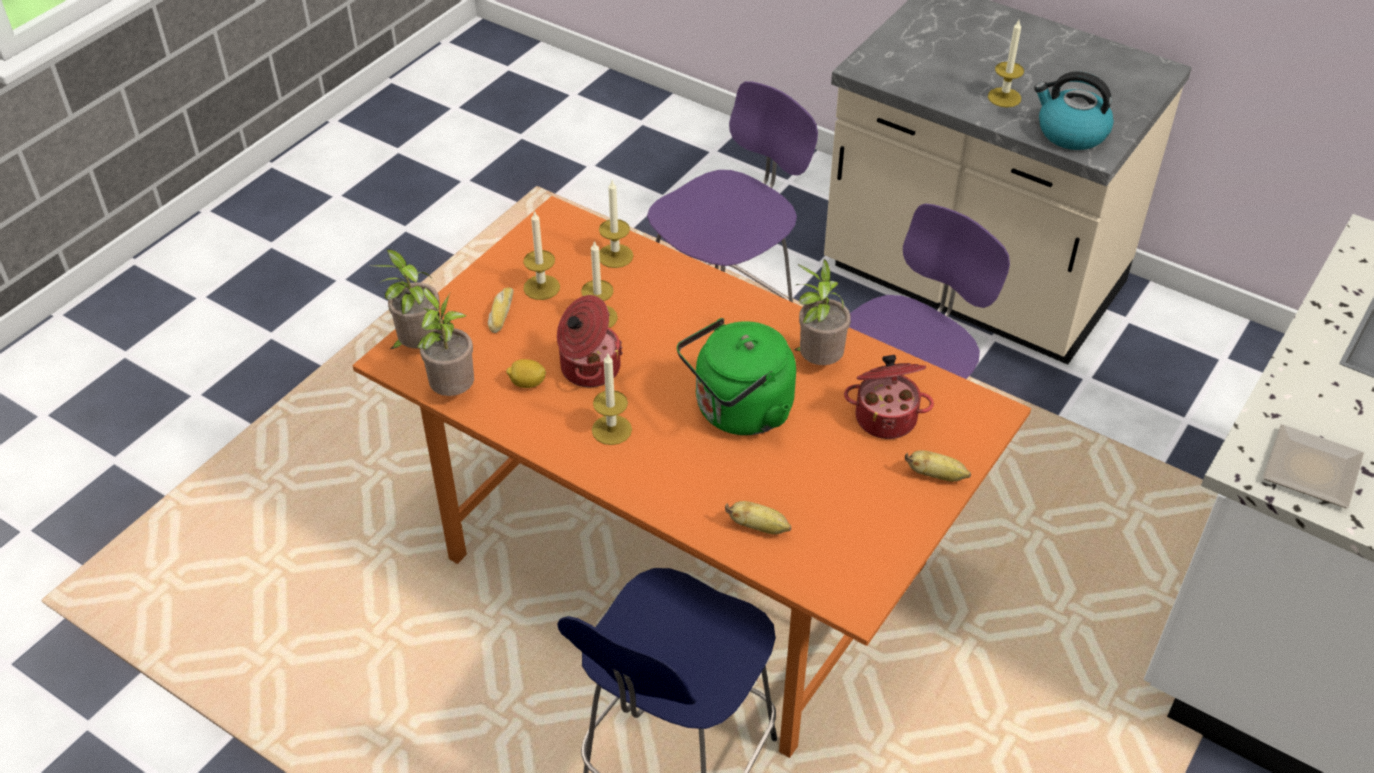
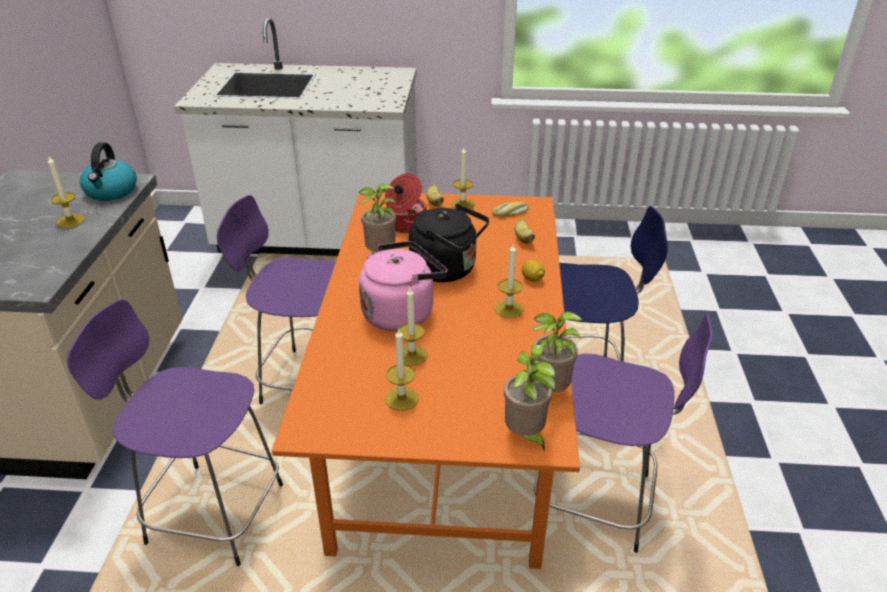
camera: 120 degrees left, 10 degrees down
(481, 665) = (598, 502): none -> purple stool
(500, 314) = (449, 407): bread -> bread (510, 213)
(527, 383) = (506, 360): lemon -> lemon (532, 279)
(588, 368) = (466, 339): cooking pot -> none
(615, 256) = (335, 375): candle -> candle (462, 204)
(680, 337) = (401, 312): none -> pink kettle
(739, 412) = (447, 269): green kettle -> black kettle
(1308, 467) = (377, 96): plate -> none

